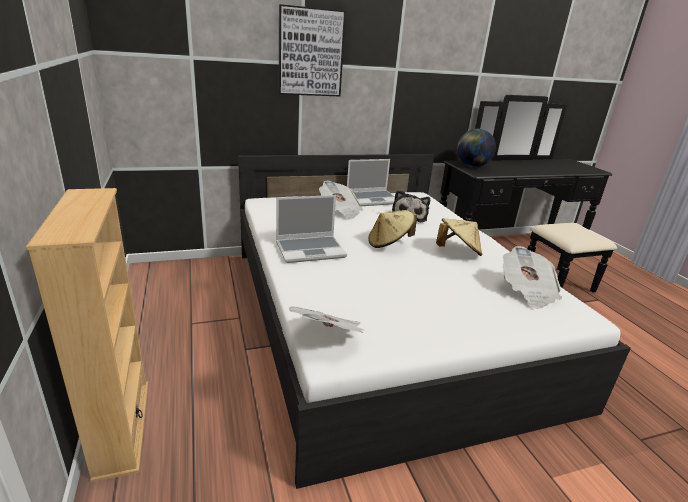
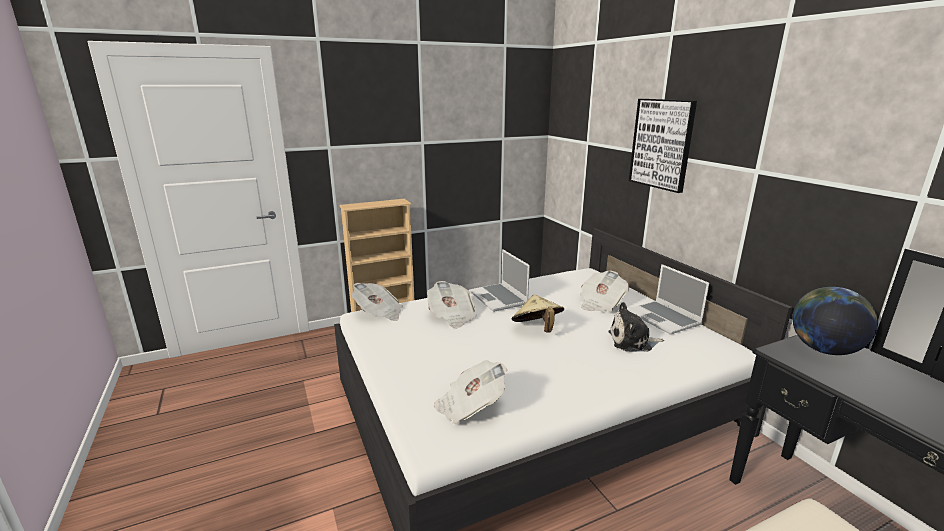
camera: 85 degrees right, 5 degrees down
(350, 282) = (451, 316): none -> newspaper
(458, 252) = (549, 370): beige hat -> none

